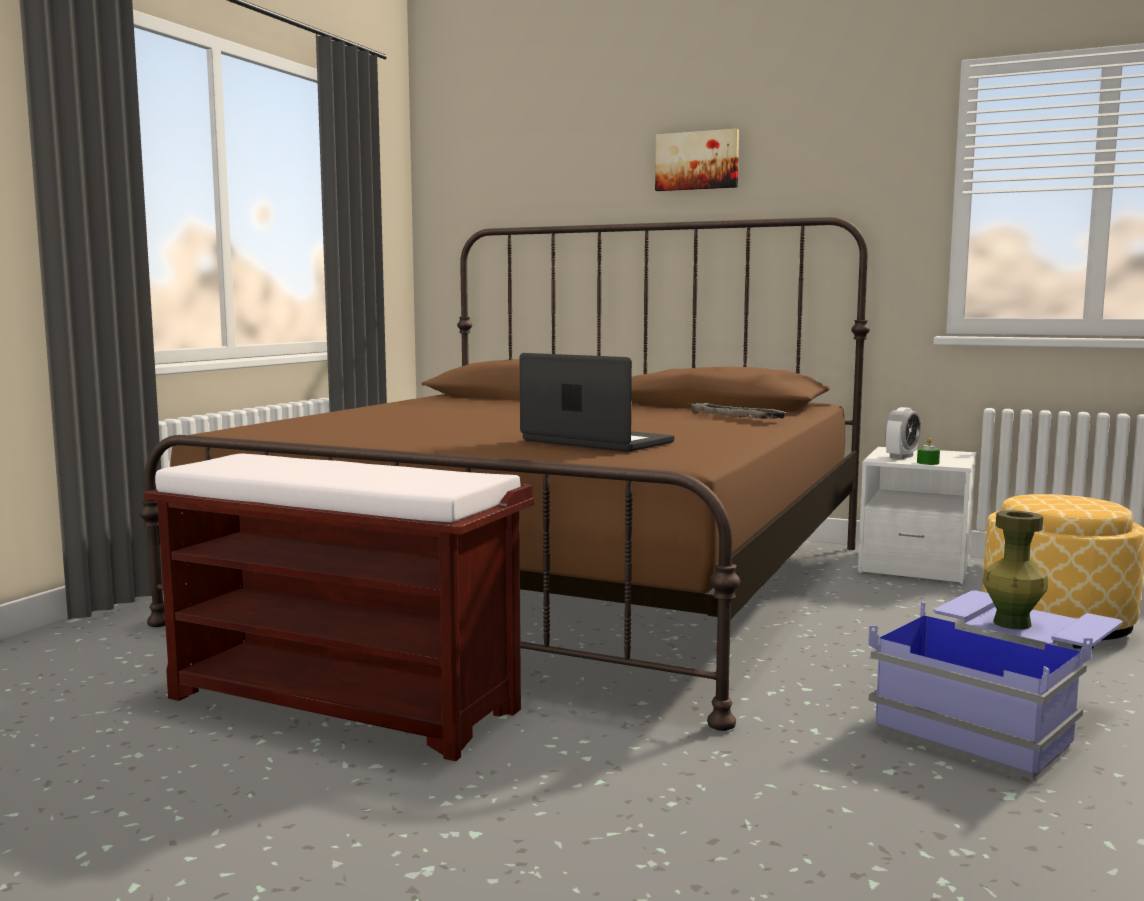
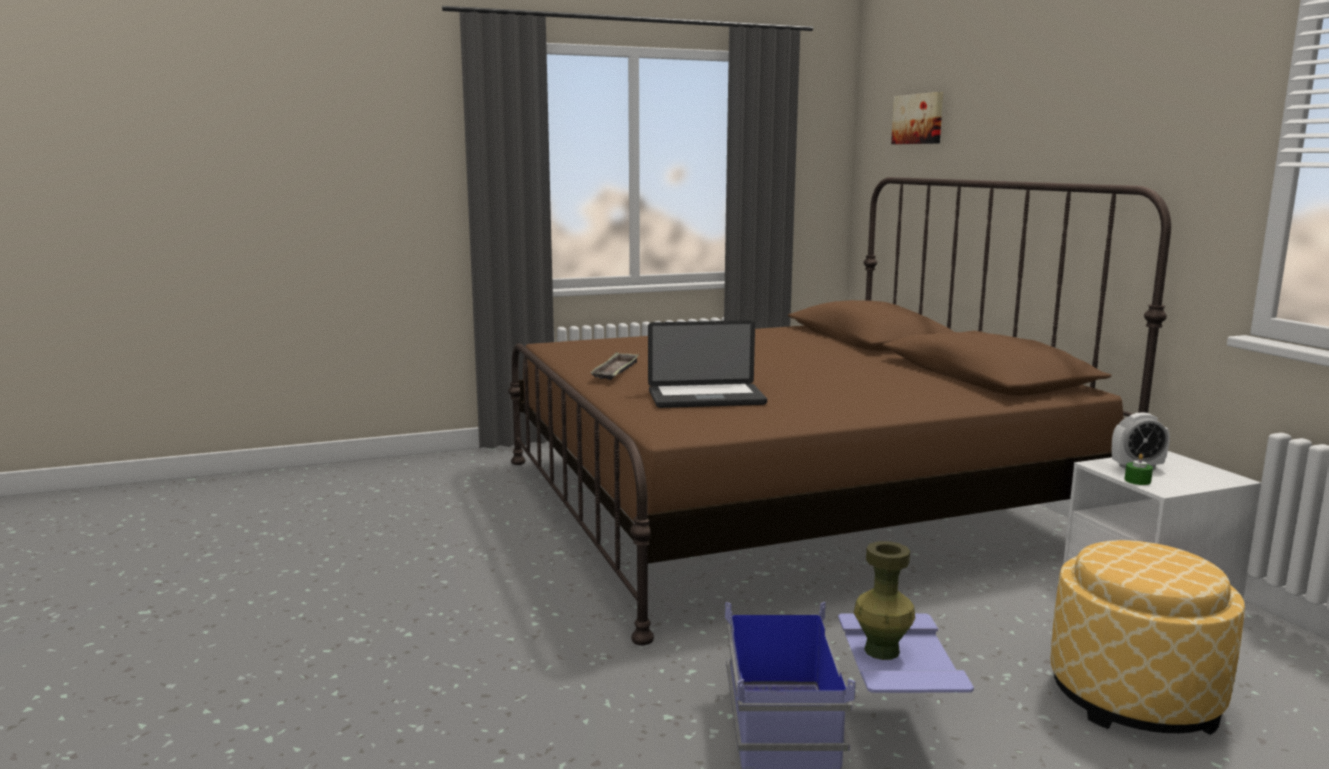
camera: 45 degrees right, 5 degrees up
(346, 703) = (501, 542): brown bench -> none
(596, 442) = (706, 398): laptop -> laptop turned 90 degrees clockwise
(697, 161) = (1044, 117): picture -> picture (919, 119)
(735, 417) = (921, 393): tray -> tray (616, 372)

